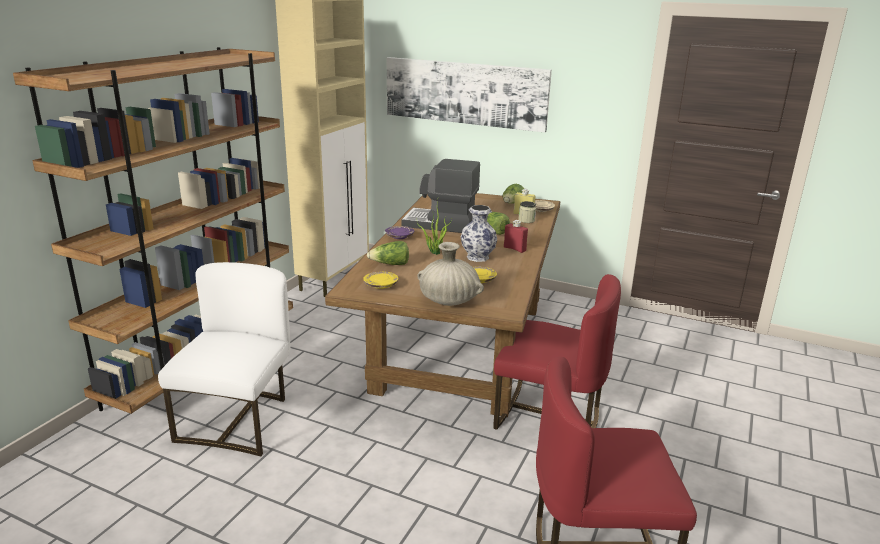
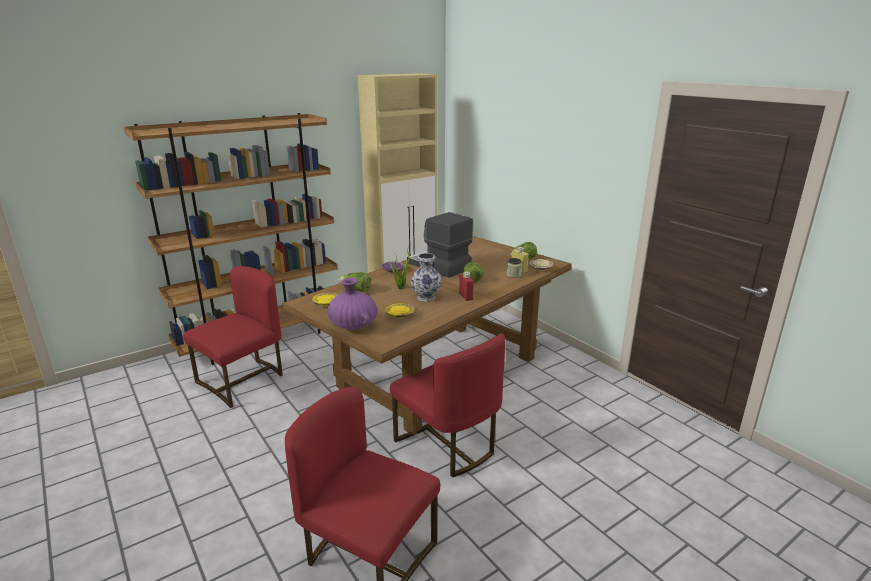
camera: 30 degrees right, 0 degrees up
(239, 420) = (243, 380): white chair -> red chair
(449, 301) = (353, 326): beige vase -> purple vase
(465, 93) = (513, 158): picture -> none

